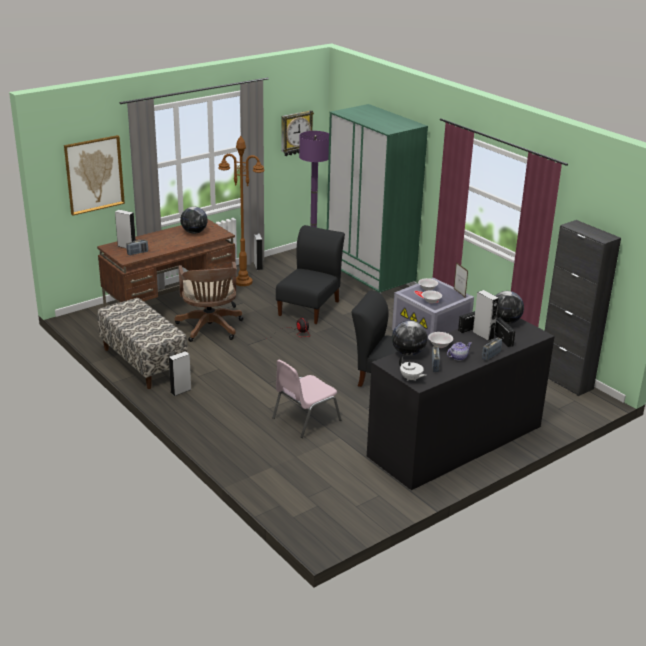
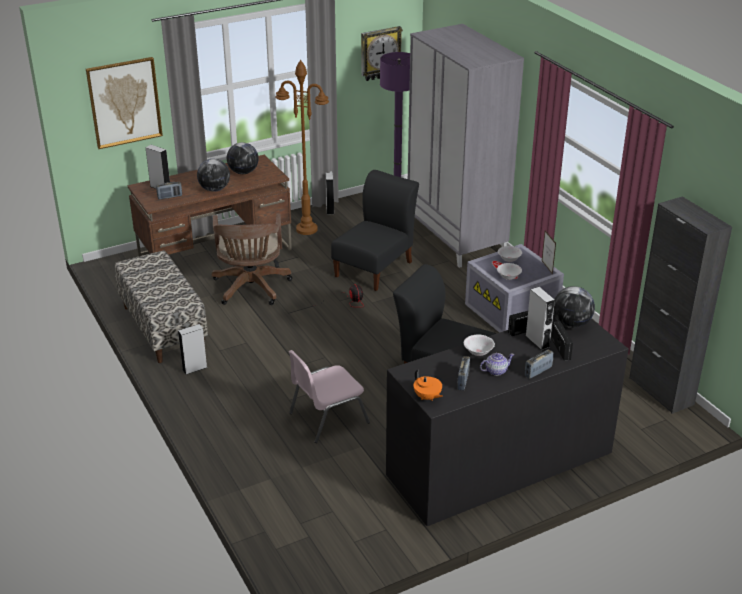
camera: 10 degrees right, 5 degrees up
(370, 282) = (456, 238): green wardrobe -> grey wardrobe
(408, 353) = (436, 360): globe -> globe (215, 189)
(411, 379) = (427, 397): white teapot -> orange teapot

